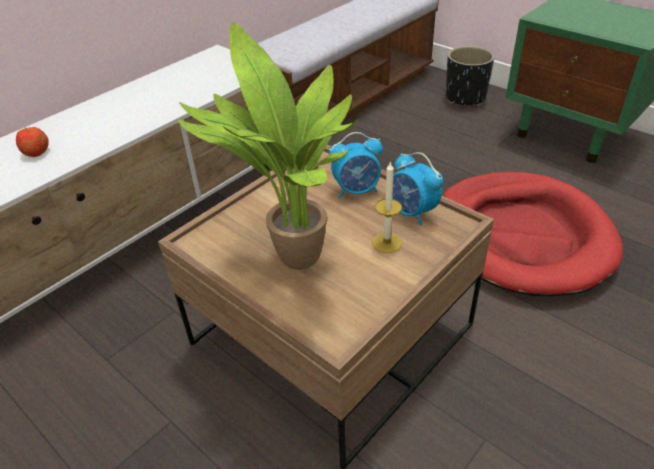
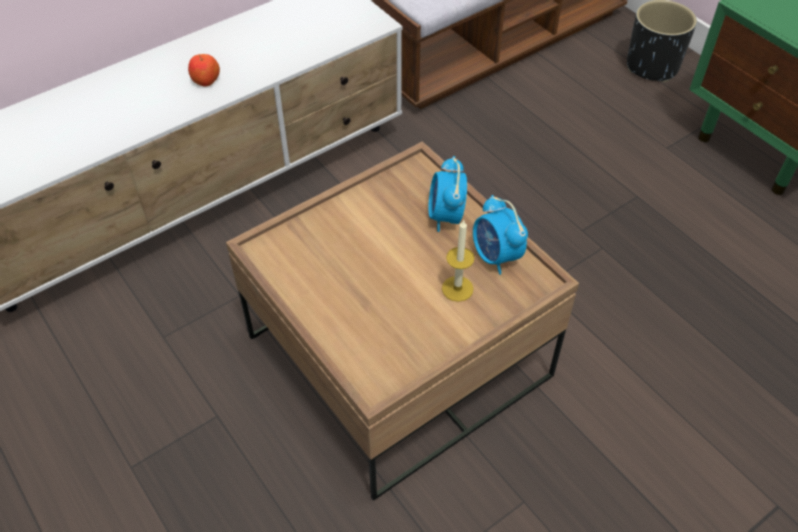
camera: 10 degrees right, 10 degrees up
(36, 152) = (116, 106): apple -> apple (206, 80)
(293, 260) = (356, 290): potted plant -> none
(357, 190) = (446, 216): alarm clock -> alarm clock turned 90 degrees clockwise
(522, 236) = (650, 280): red dog bed -> none

